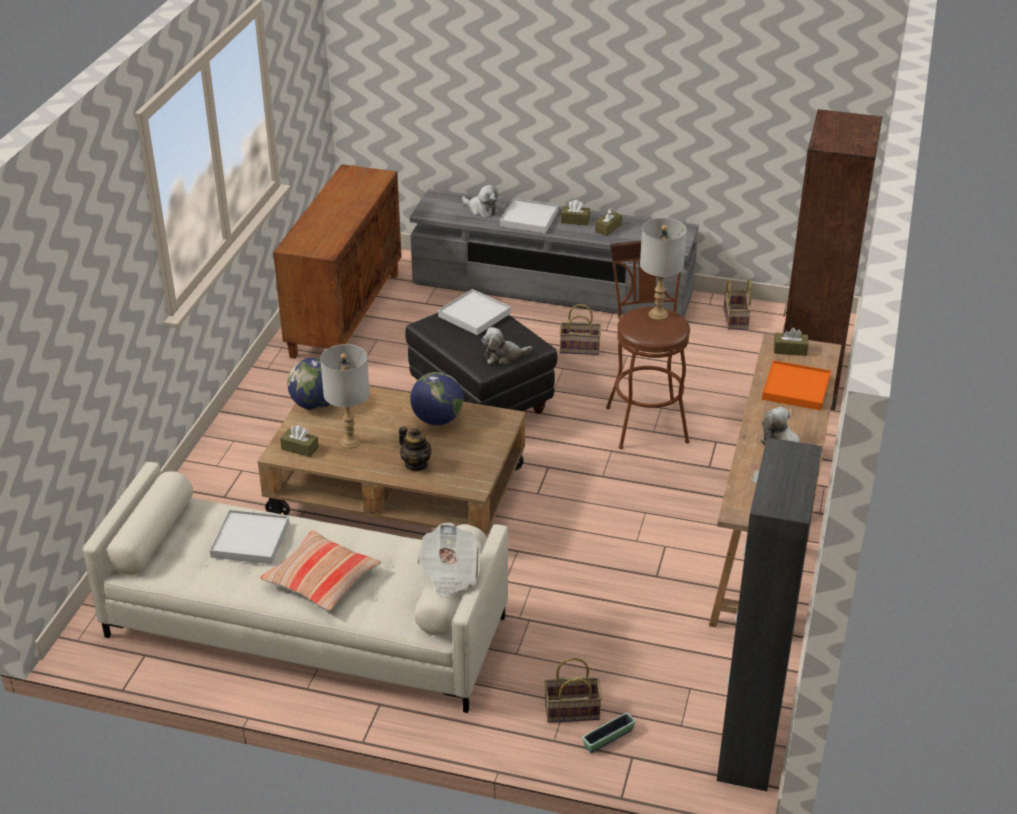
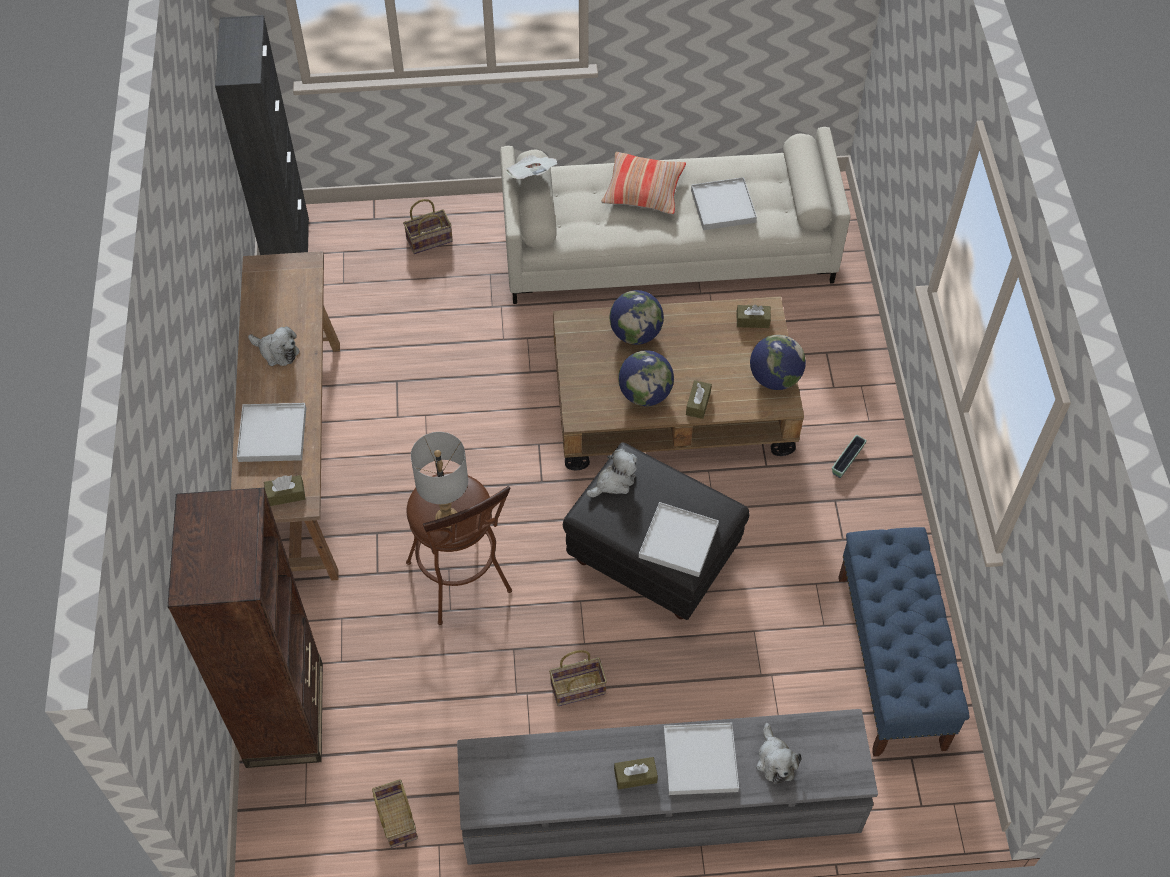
camera: 160 degrees right, 20 degrees up
(345, 314) = (891, 661): brown cabinet -> blue bench
(350, 442) = (711, 341): grey table lamp -> none
(416, 464) = (635, 333): teapot -> globe
(481, 210) = (775, 760): plush toy -> plush toy turned 120 degrees counterclockwise
(608, 228) = (583, 771): brown tissue box -> brown tissue box (698, 403)
(608, 738) = (395, 227): planter -> planter (847, 460)
(795, 388) = (273, 435): orange tray -> white tray

